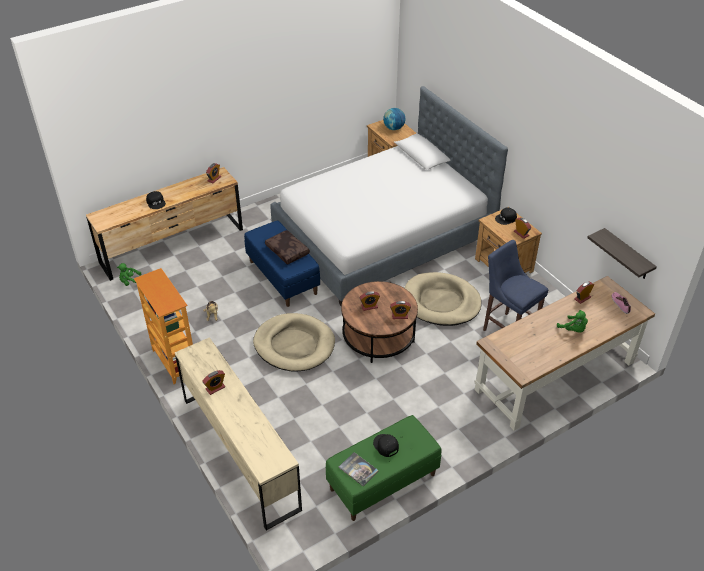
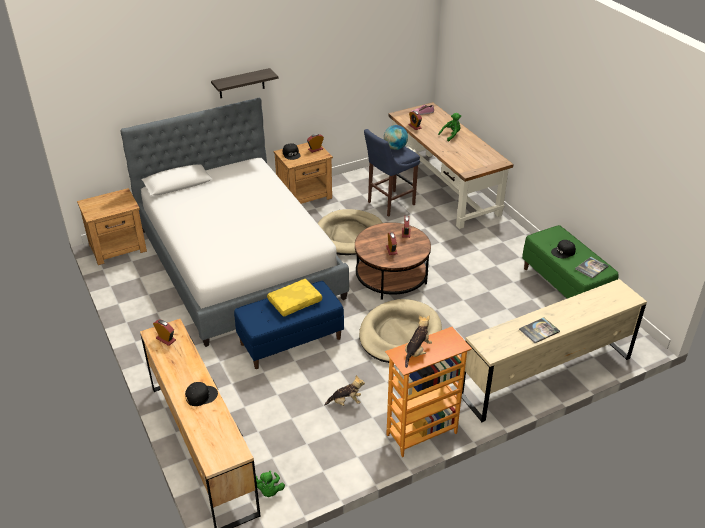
camera: 85 degrees left, 5 degrees down
(158, 285) = (417, 352): none -> plush toy
(215, 388) = (539, 330): alarm clock -> book
(288, 251) = (294, 301): brown pillow -> yellow pillow
(394, 128) = (104, 203): globe -> globe (395, 148)
(627, 255) = (396, 83): shelf -> shelf (241, 83)

